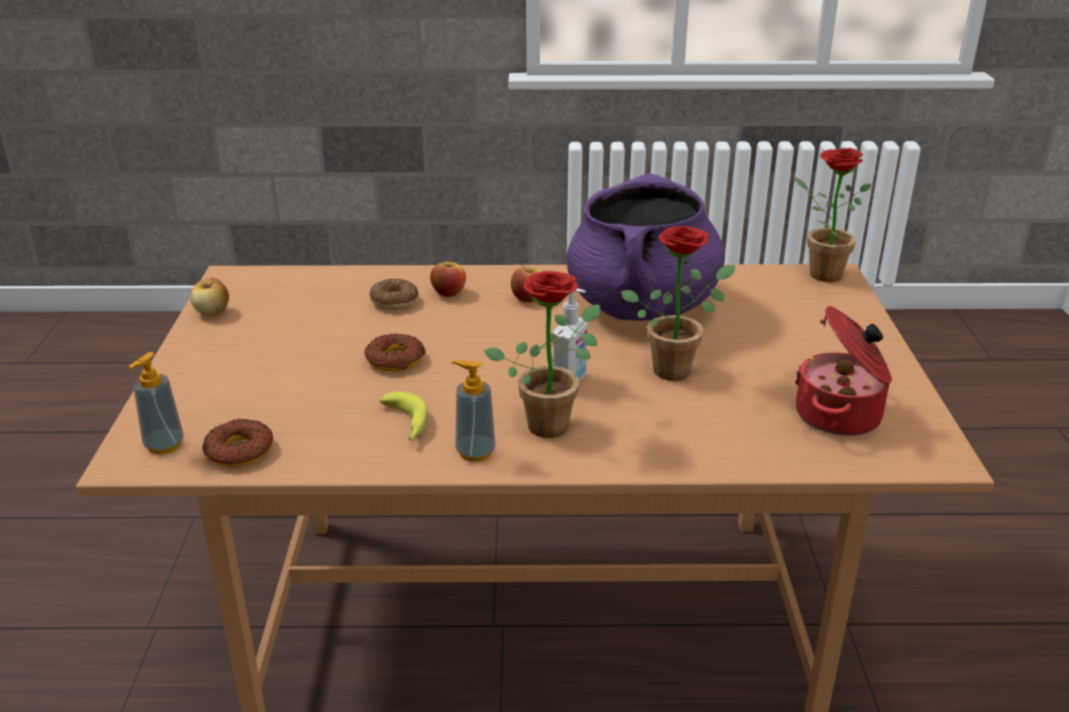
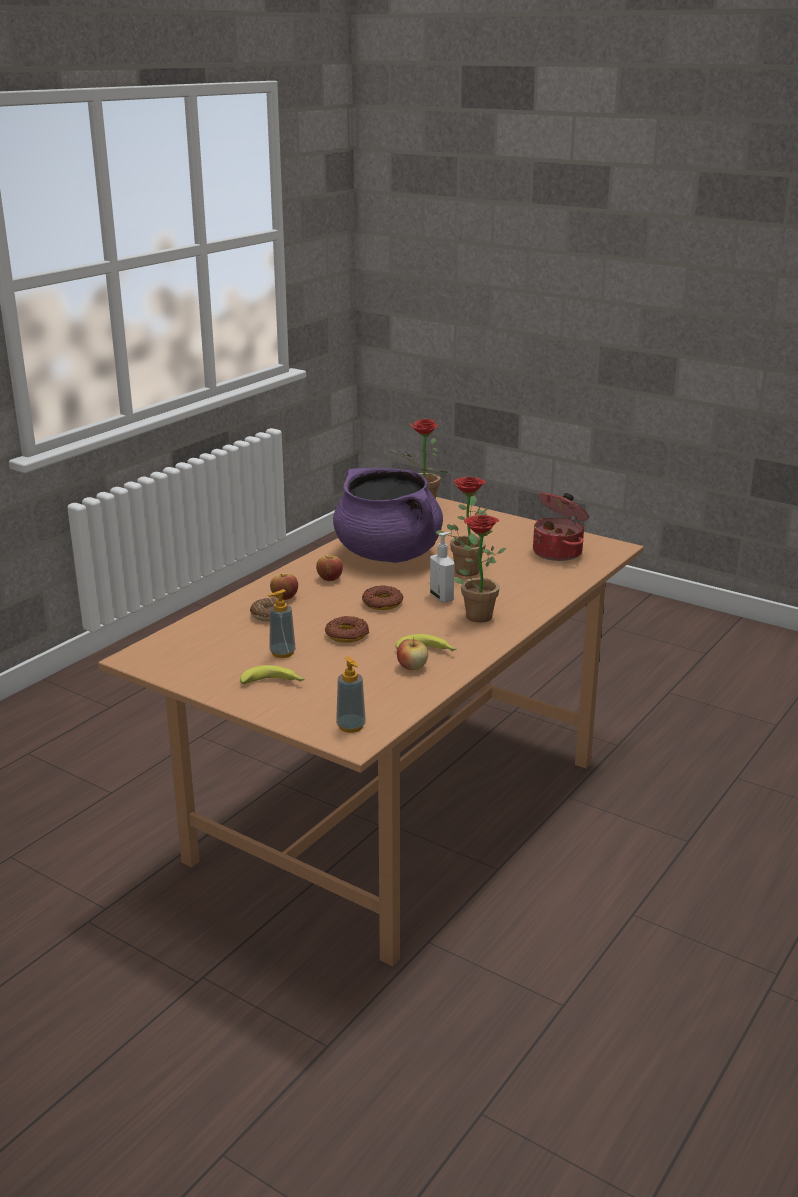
camera: 55 degrees left, 5 degrees down
(212, 312) = (185, 675): apple -> apple (412, 667)
(235, 362) = (274, 683): none -> banana
(239, 450) = (390, 704): donut -> donut (382, 603)
(475, 452) = (479, 641): soap dispenser -> soap dispenser (282, 653)

